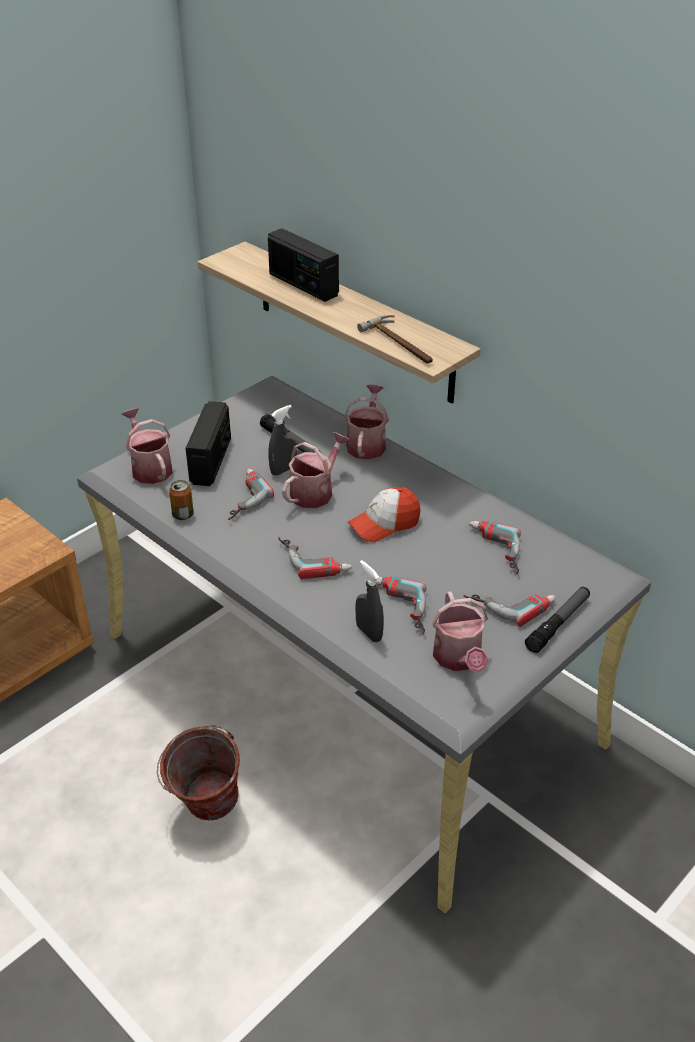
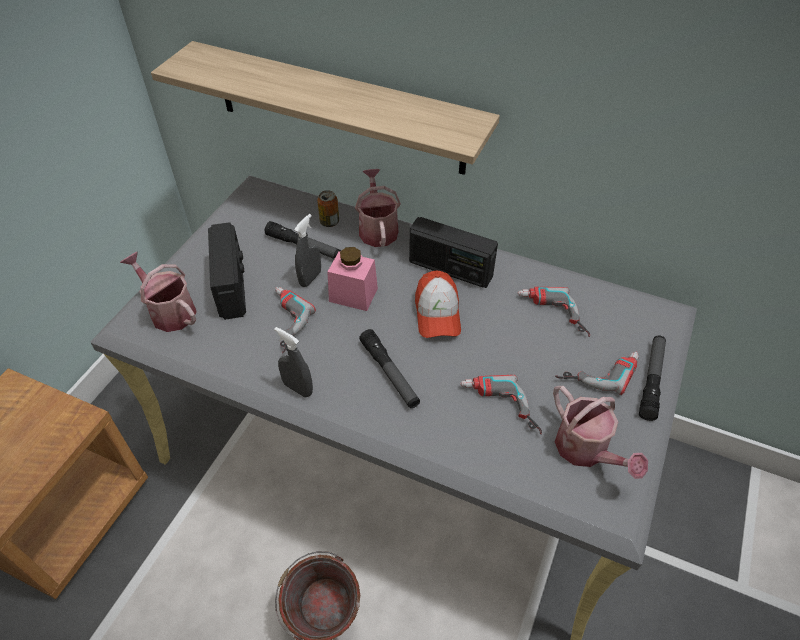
camera: 20 degrees left, 10 degrees up
(183, 515) = (229, 359): can -> can (329, 222)
(303, 285) = (280, 79): radio -> radio (450, 269)
(315, 491) = (353, 295): watering can -> pink jar
(315, 558) = (389, 373): power drill -> flashlight
(369, 633) = (485, 447): grey spray bottle -> grey spray bottle (298, 388)
(384, 524) = (437, 313): cap -> cap turned 45 degrees counterclockwise
(401, 343) = (419, 126): hammer -> none

